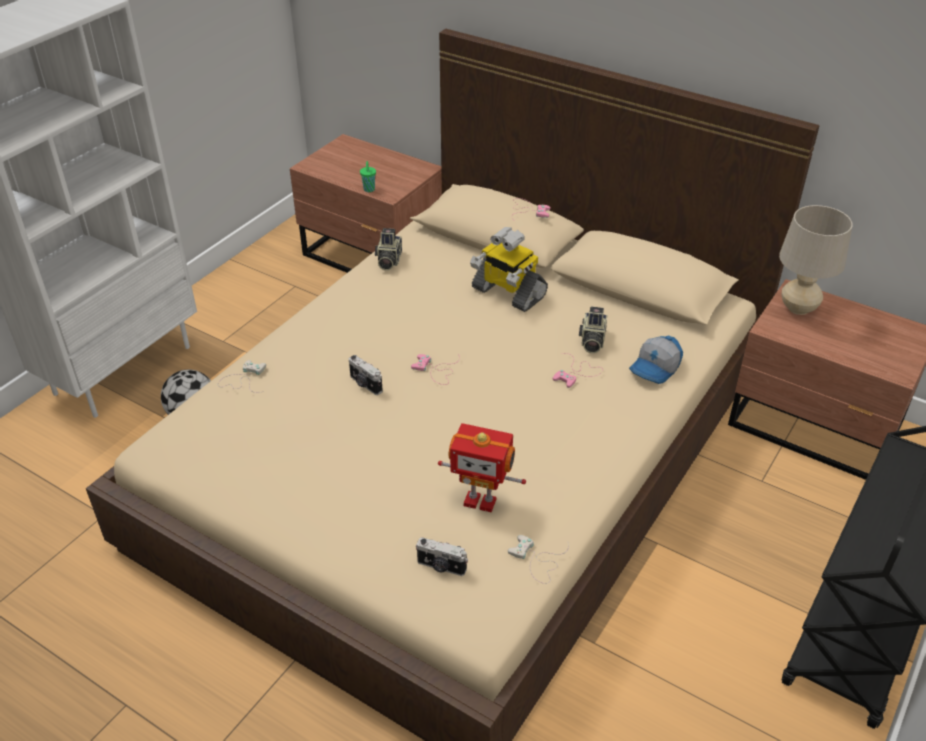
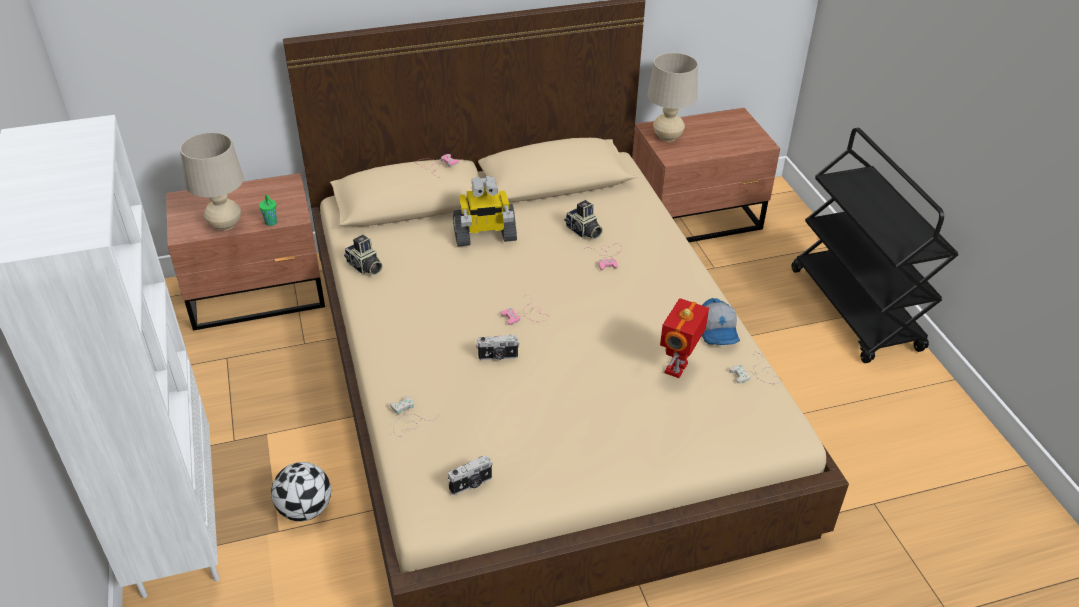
camera: 50 degrees left, 0 degrees up
(340, 174) = (225, 225): none -> beige table lamp
(441, 567) = (720, 420): camera -> camera (471, 484)
(480, 500) = (678, 368): toy robot -> toy robot turned 150 degrees clockwise
(656, 368) = (642, 223): cap -> cap (718, 331)

